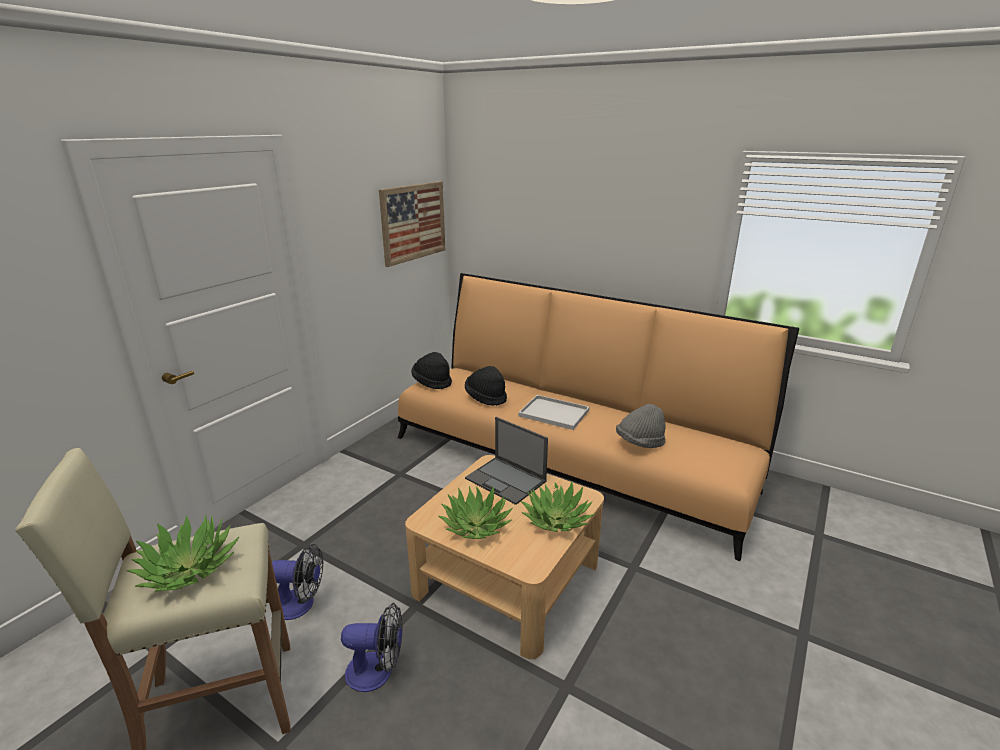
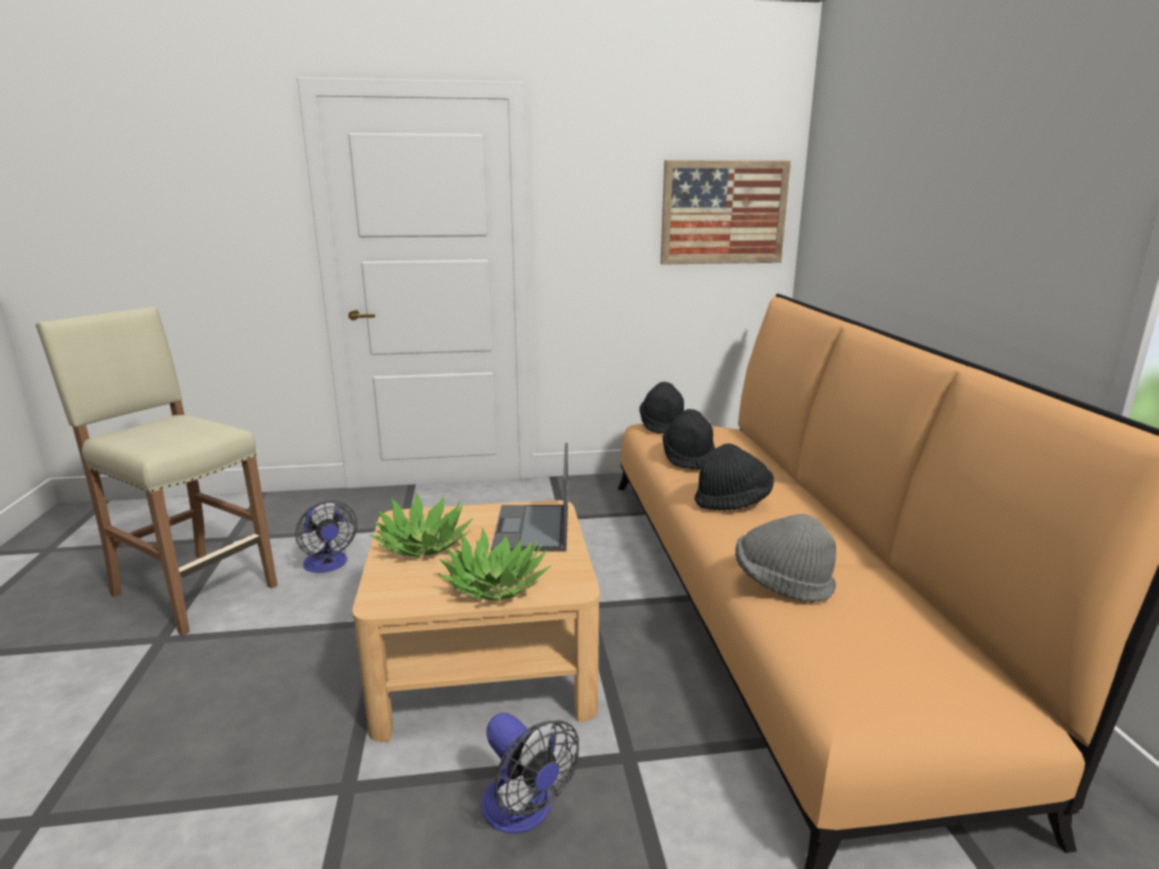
camera: 50 degrees right, 5 degrees down
(189, 568) = (163, 432): potted plant -> none
(377, 671) = (278, 644): fan -> fan (524, 812)
(552, 413) = (733, 502): white tray -> black hat

